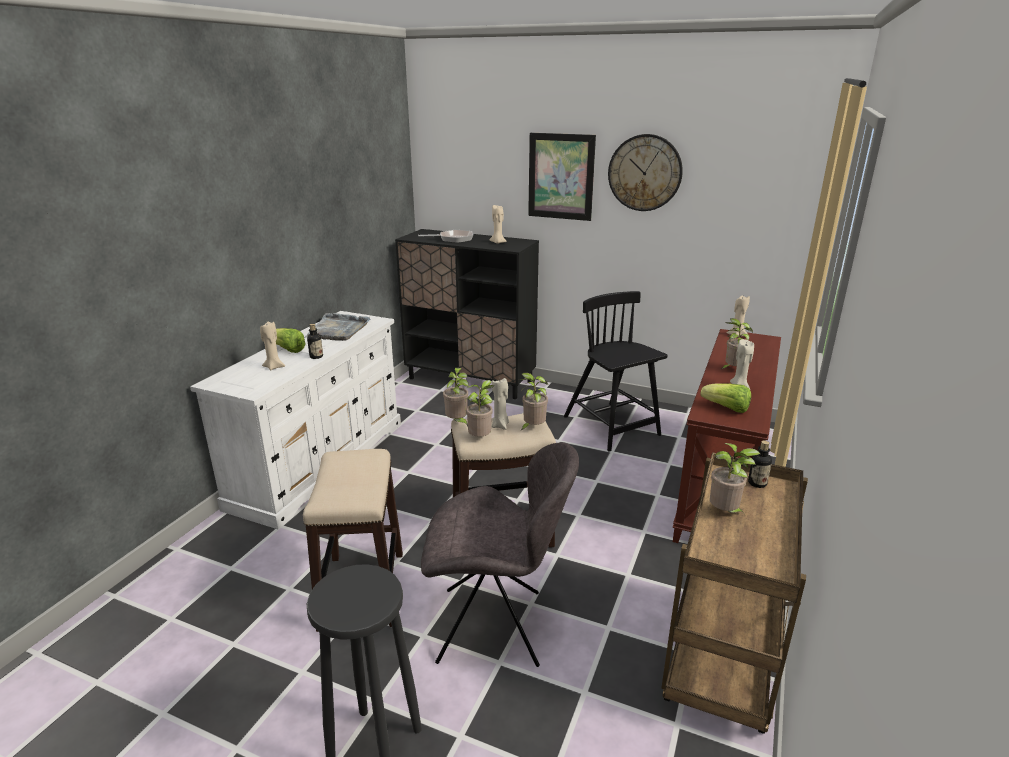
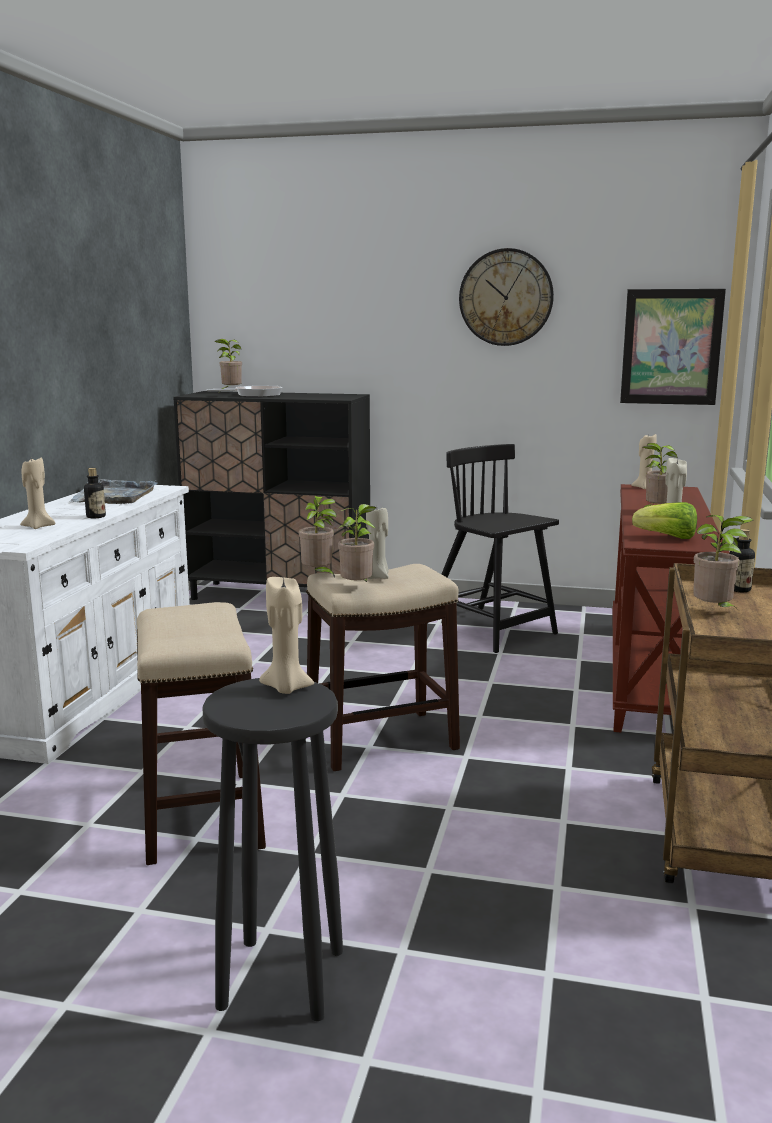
camera: 10 degrees left, 10 degrees down
(288, 350) = (50, 513): lettuce -> none
(495, 626) = (409, 835): grey chair -> none
(497, 242) = (317, 396): beige candle -> beige candle (286, 688)
(532, 428) = (422, 576): potted plant -> potted plant (230, 392)
(561, 176) = (396, 308): picture -> picture (671, 347)

